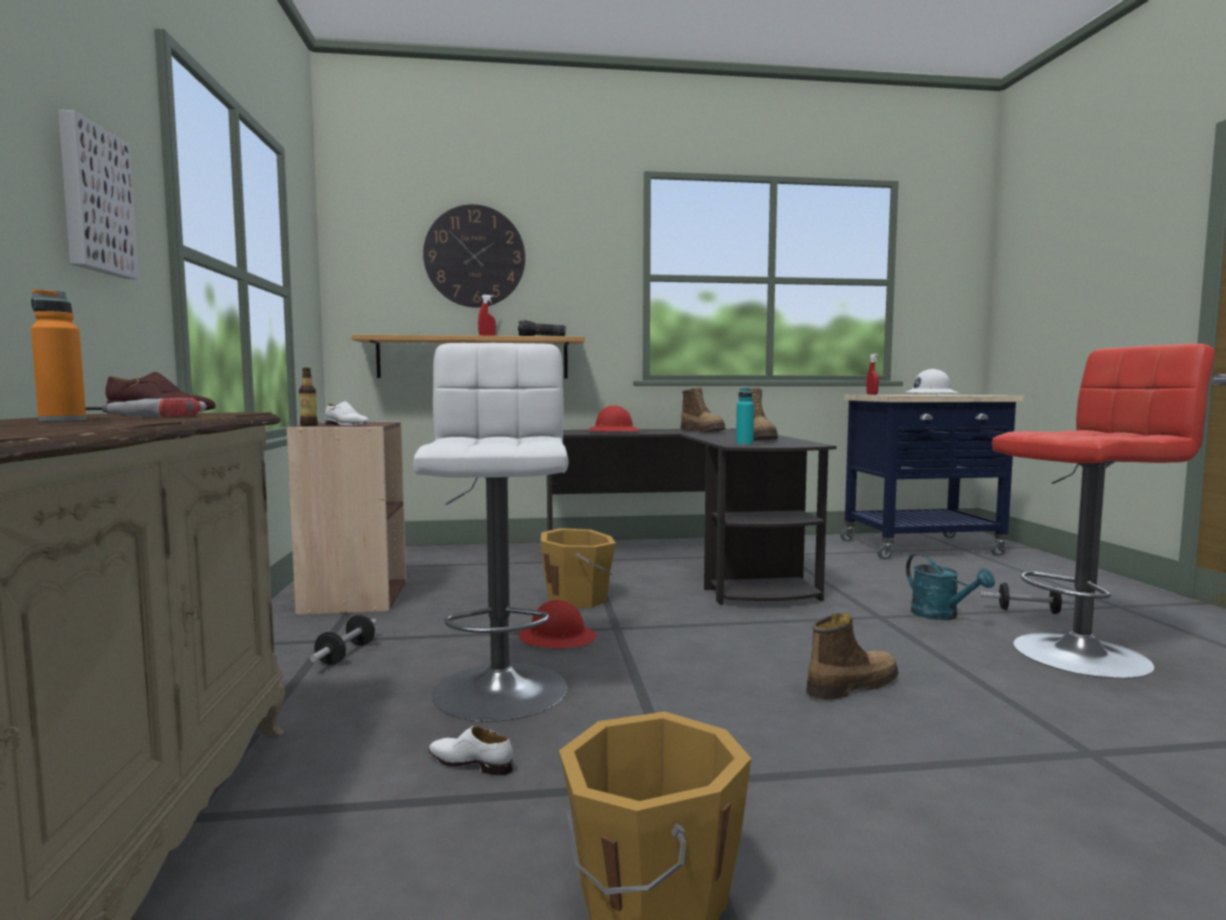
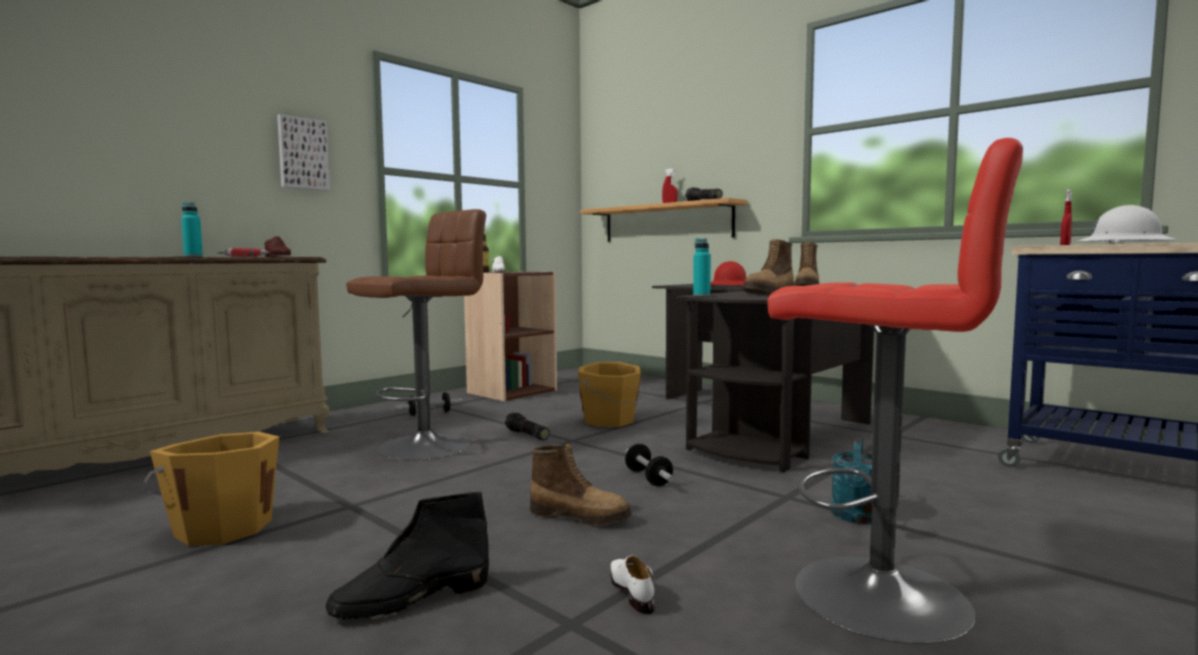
camera: 50 degrees right, 0 degrees up
(62, 420) = (193, 256): orange bottle -> turquoise bottle
(470, 763) = (330, 465): white shoe -> white shoe (632, 590)
(474, 256) = (669, 137): wall clock -> none
(502, 690) = (426, 447): white stool -> brown stool
(557, 638) = (526, 435): red hard hat -> flashlight
(1006, 809) = (410, 599): none -> black boot
(1028, 611) = (999, 553): dumbbell -> dumbbell (648, 478)

